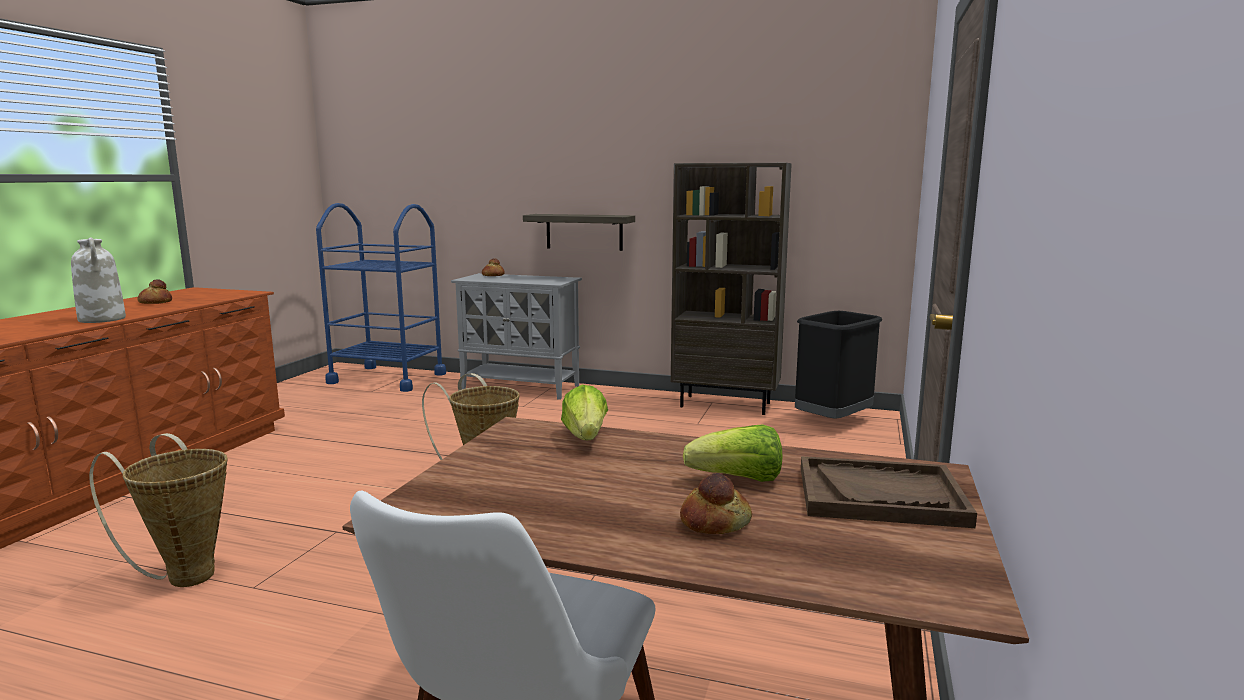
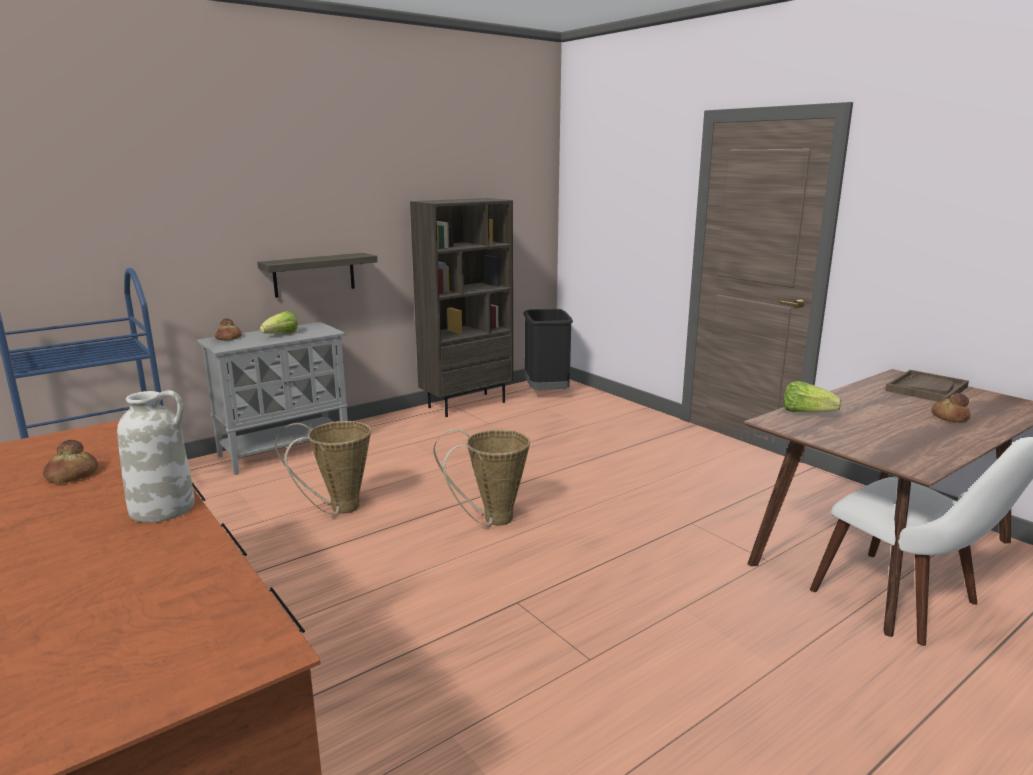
camera: 55 degrees left, 5 degrees up
(185, 574) = (527, 695): basket -> basket (338, 509)
(738, 480) = (895, 402): lettuce -> lettuce (281, 335)

